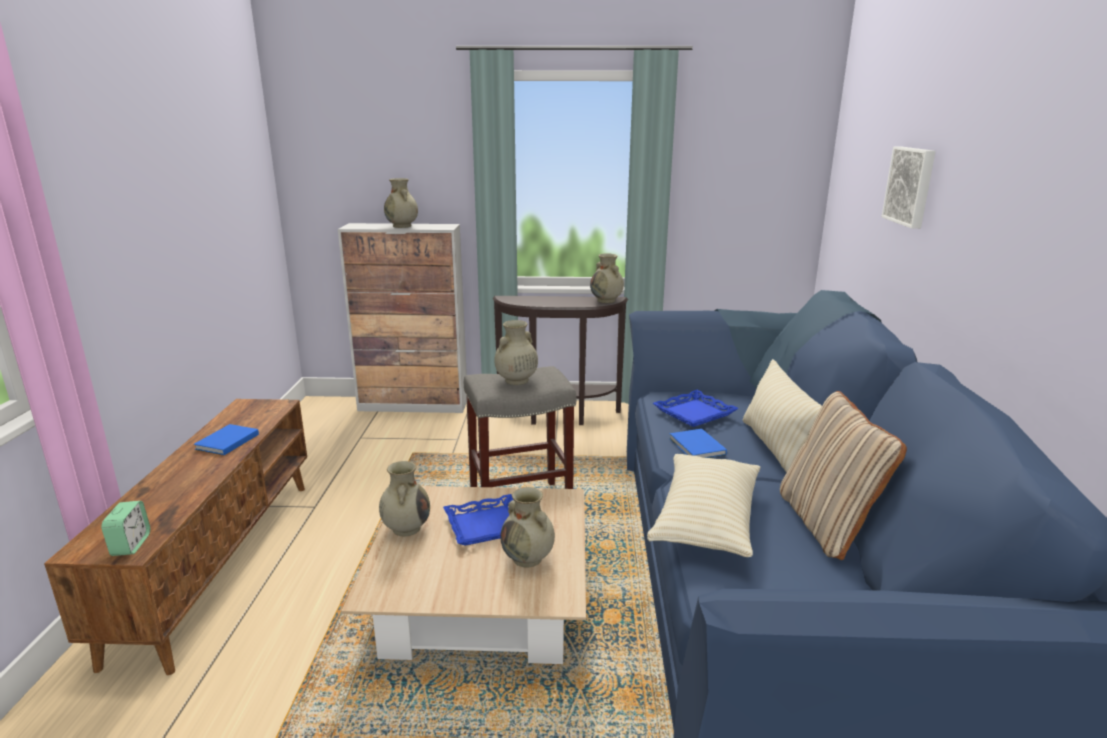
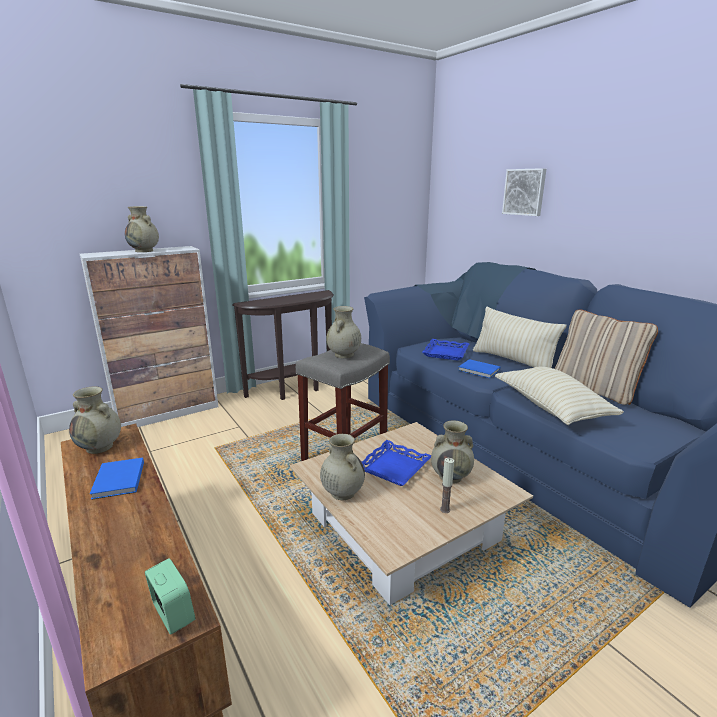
camera: 35 degrees left, 0 degrees up
(471, 585) = (445, 509): none -> candle
(606, 300) = (321, 293): beige vase -> beige vase (100, 447)

